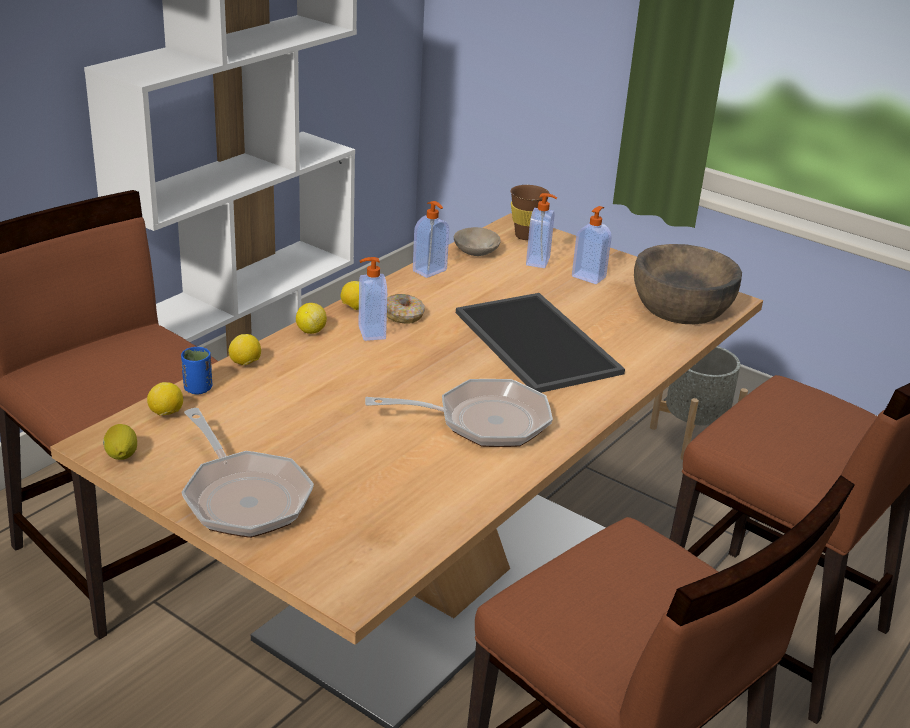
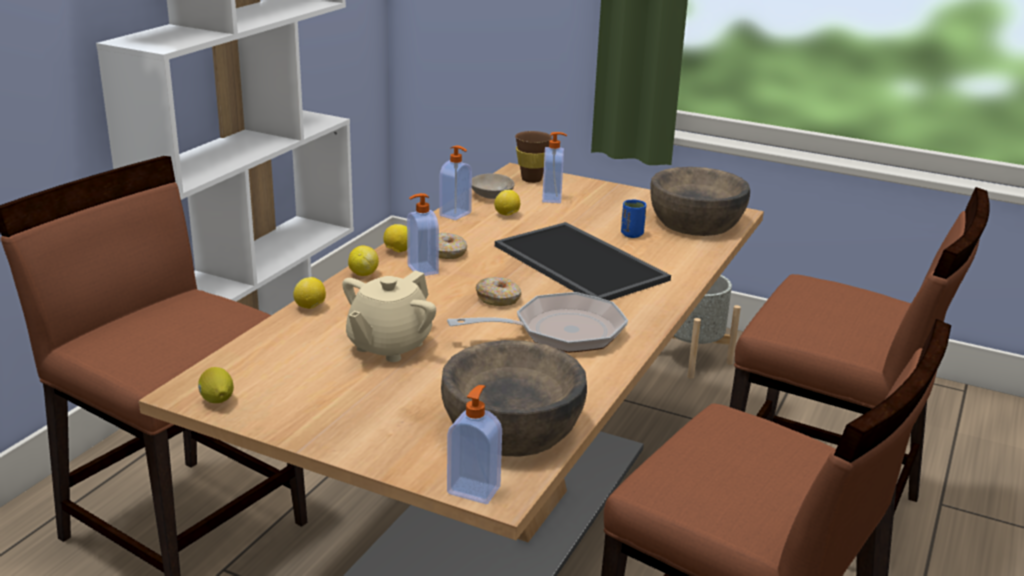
camera: 10 degrees left, 5 degrees down
(166, 413) = (248, 358): lemon -> lemon (507, 215)
(198, 389) = (271, 333): blue cup -> blue cup (632, 234)
(243, 496) = (355, 421): frying pan -> none
(305, 416) = (389, 346): none -> beige teapot
(393, 523) = (512, 427): none -> brown bowl
(436, 375) = (499, 298): none -> donut
(589, 276) = (603, 206): soap dispenser -> soap dispenser (474, 490)

